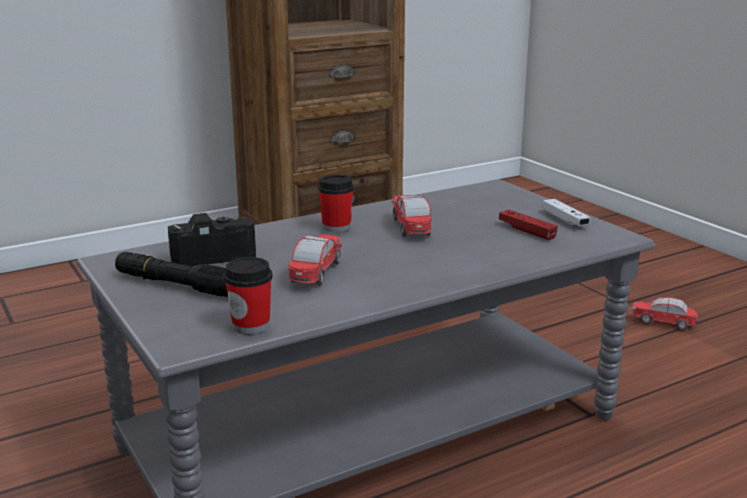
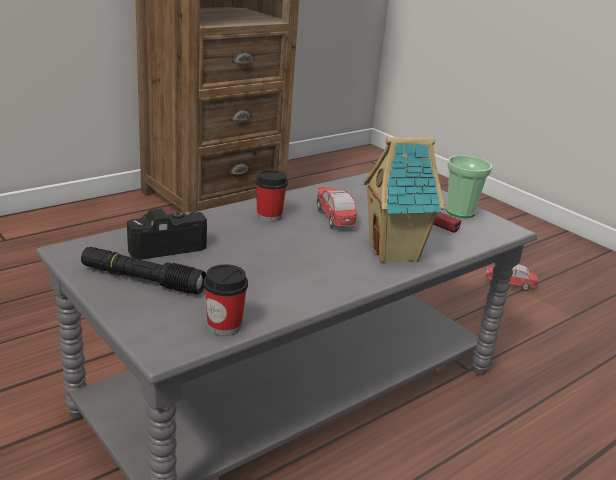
camera: 10 degrees left, 5 degrees up
(315, 274) = (266, 267): toy car -> none
(471, 260) = (395, 253): none -> toy house
(565, 220) = (460, 212): white game controller -> cup

